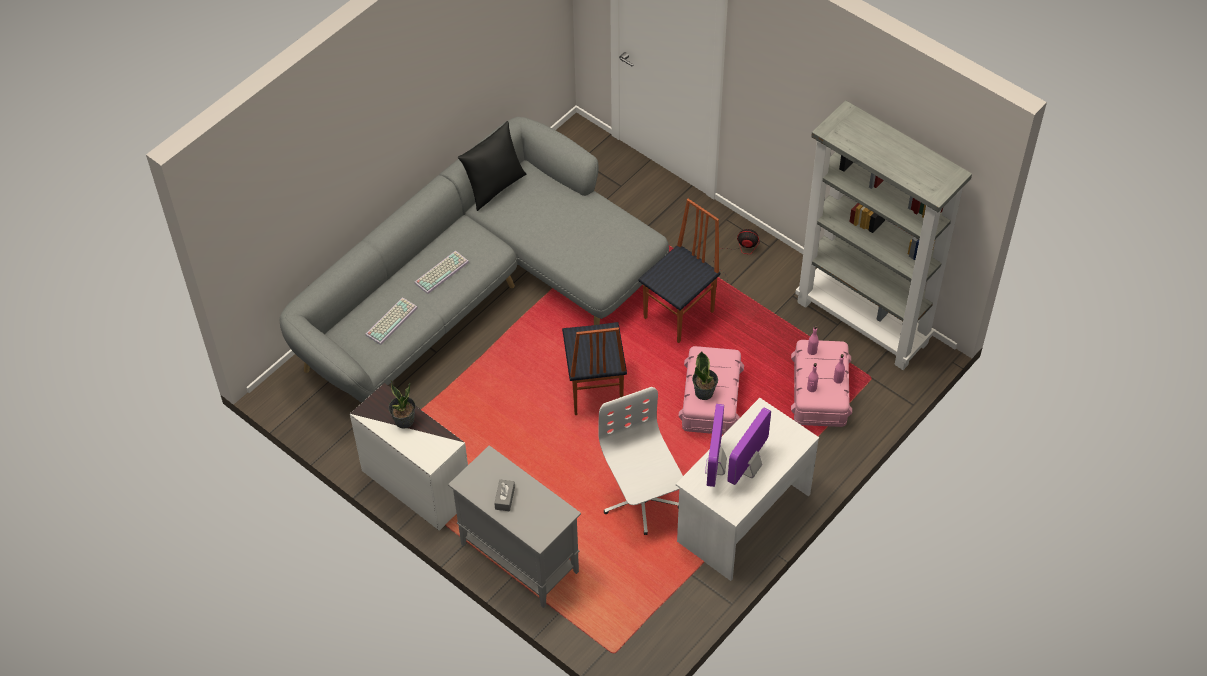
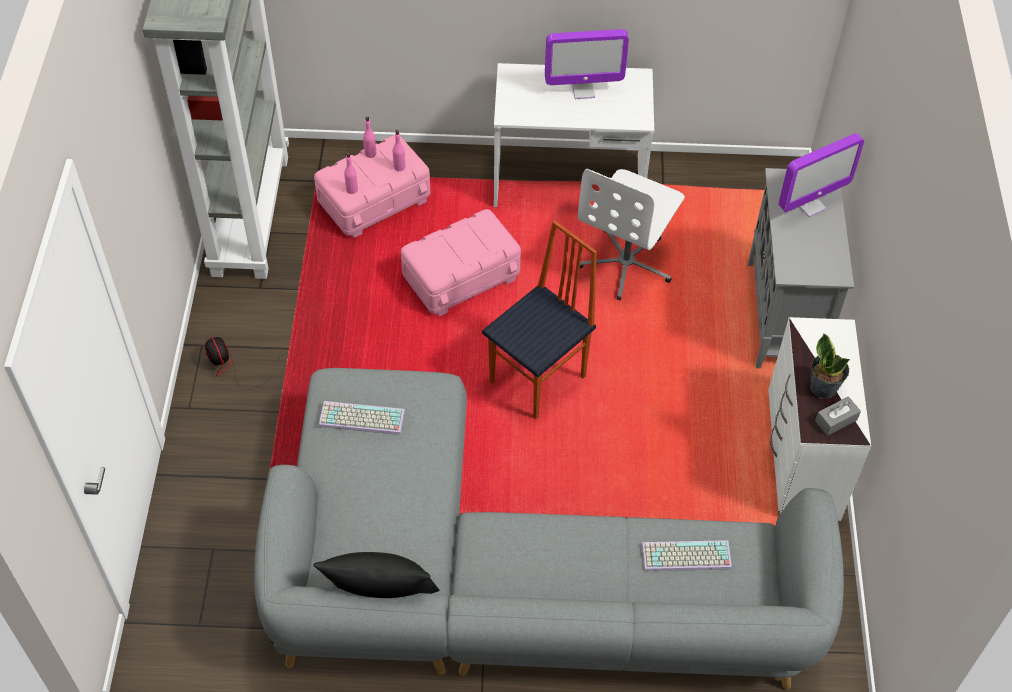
camera: 130 degrees left, 0 degrees up
(441, 271) = (567, 558): keyboard -> keyboard (360, 419)
(505, 498) = (816, 231): grey tissue box -> grey tissue box (836, 420)
(680, 315) = (370, 367): chair -> none
(704, 392) = (482, 243): potted plant -> none
(715, 467) = (606, 113): monitor -> monitor (810, 205)

